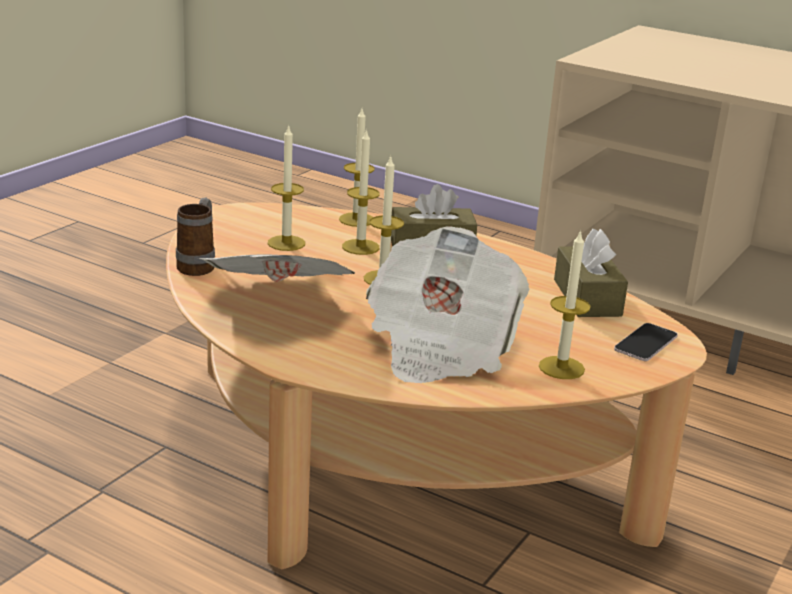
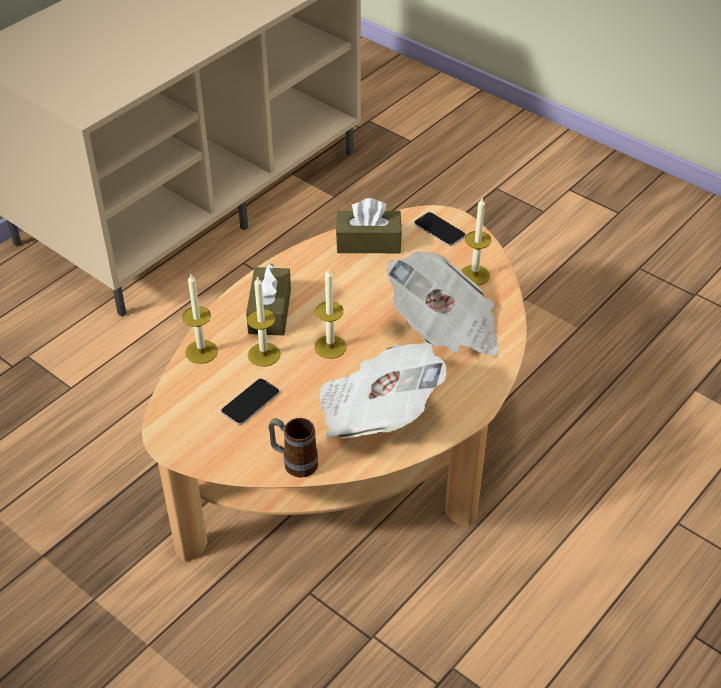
camera: 80 degrees left, 20 degrees up
(286, 243) = (250, 402): candle -> phone

